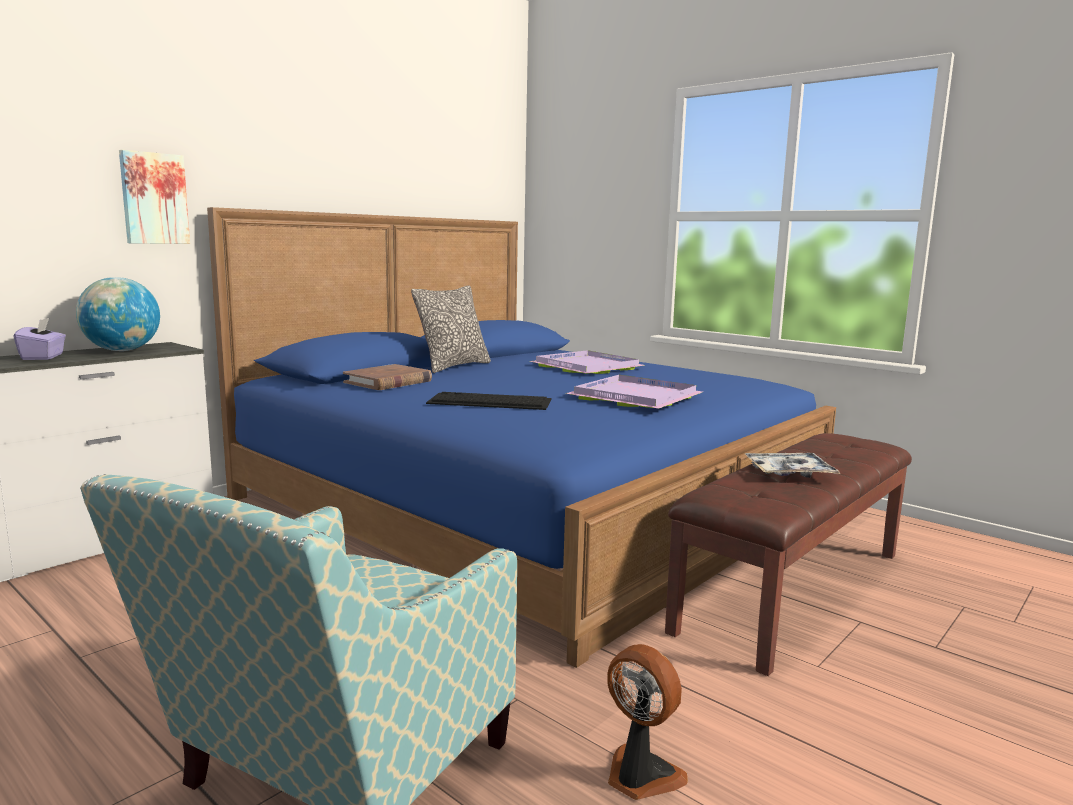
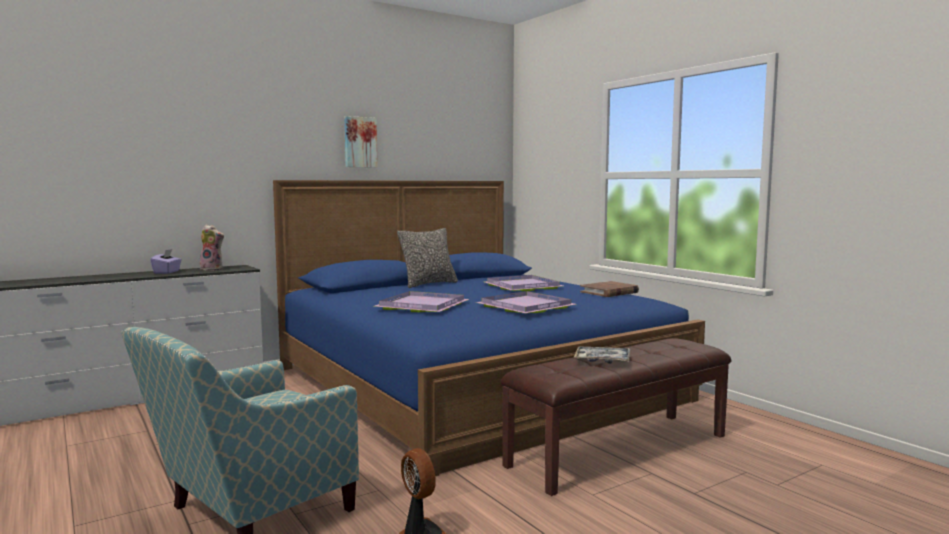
camera: 15 degrees right, 5 degrees down
(122, 350) = (213, 269): globe -> plush toy
(154, 198) = (240, 176): picture -> picture (360, 142)
(388, 382) = (372, 292): brown book -> brown book (609, 292)
(488, 401) = (420, 306): keyboard -> purple tray

